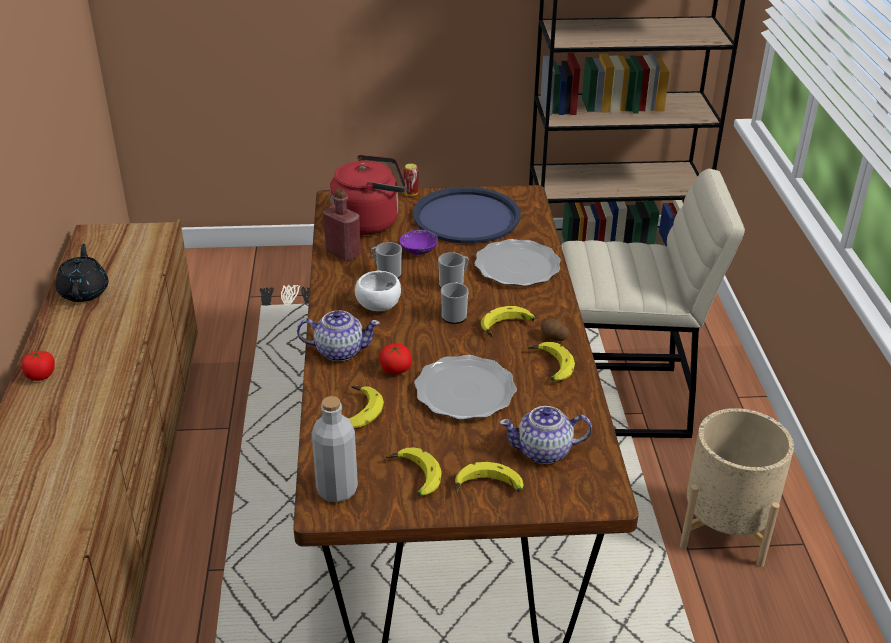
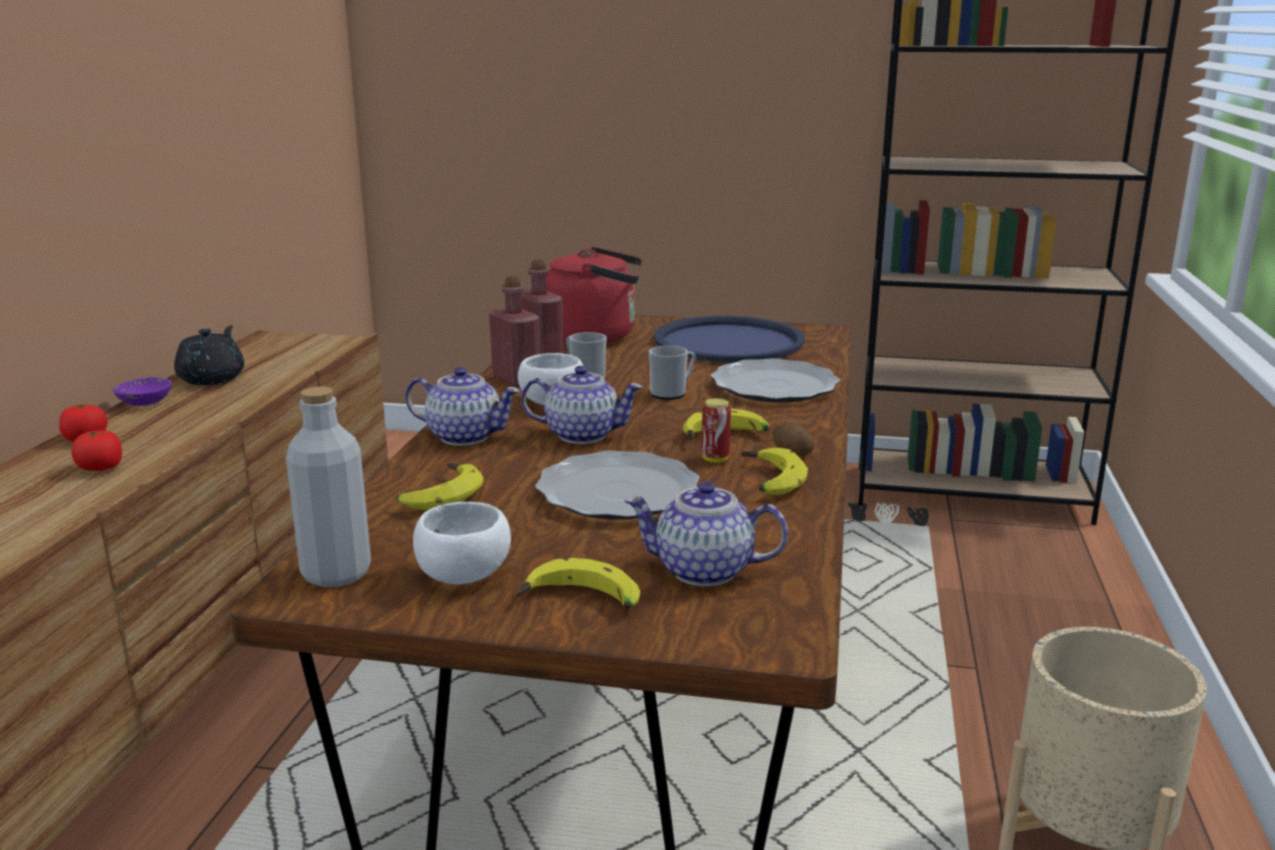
camera: 15 degrees right, 15 degrees down
(340, 283) = (516, 380): none -> red bottle
(395, 369) = (529, 461): tomato -> tomato (100, 468)
(411, 194) = (666, 320): can -> can (715, 459)
(413, 478) = (466, 575): banana -> white bowl
(415, 338) = (581, 434): none -> teapot
(418, 251) = (643, 363): purple bowl -> purple bowl (145, 403)
(454, 315) = (654, 419): mug -> none
(625, 401) = (953, 650): beige chair -> none

